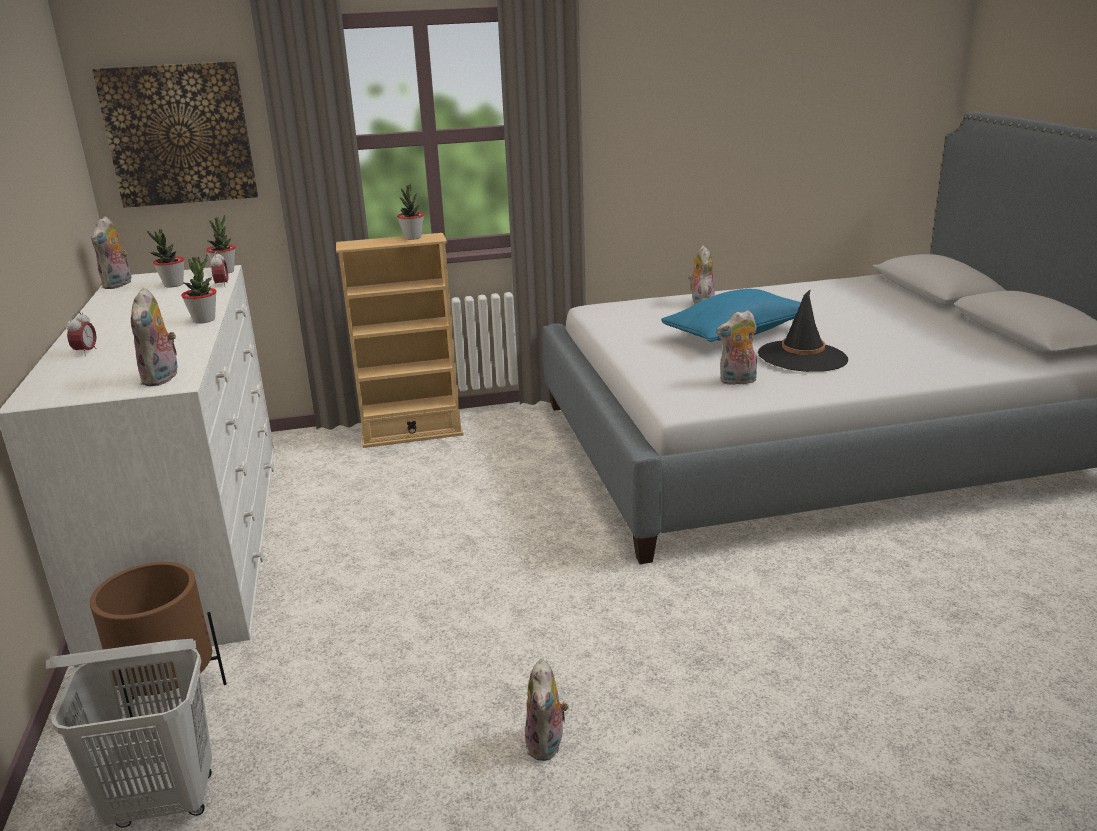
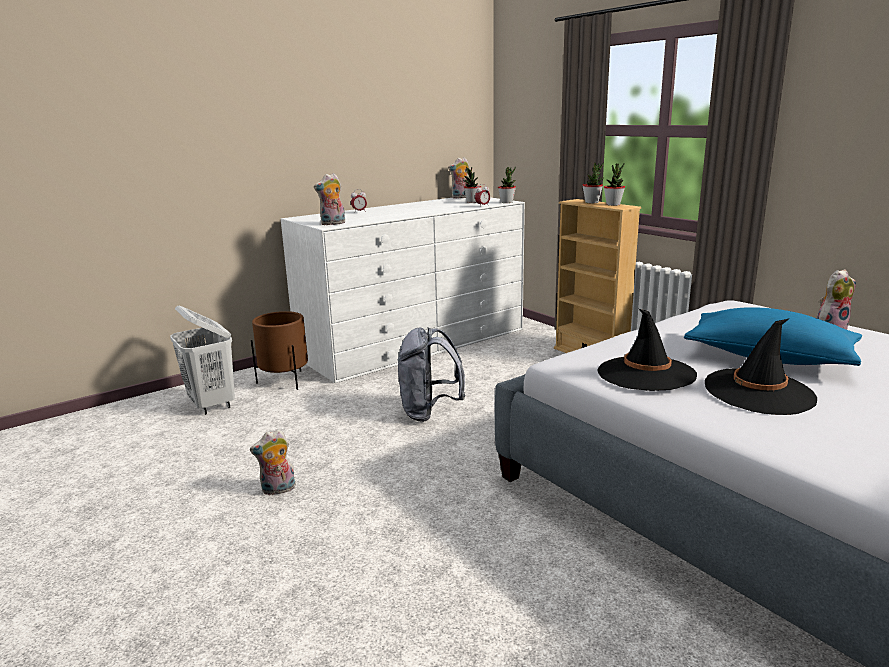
camera: 65 degrees right, 5 degrees down
(179, 134) = (530, 116): picture -> none
(204, 320) = (421, 213): potted plant -> potted plant (592, 202)
(443, 576) = (429, 412): none -> grey backpack
(737, 381) = (645, 374): plush toy -> black hat

